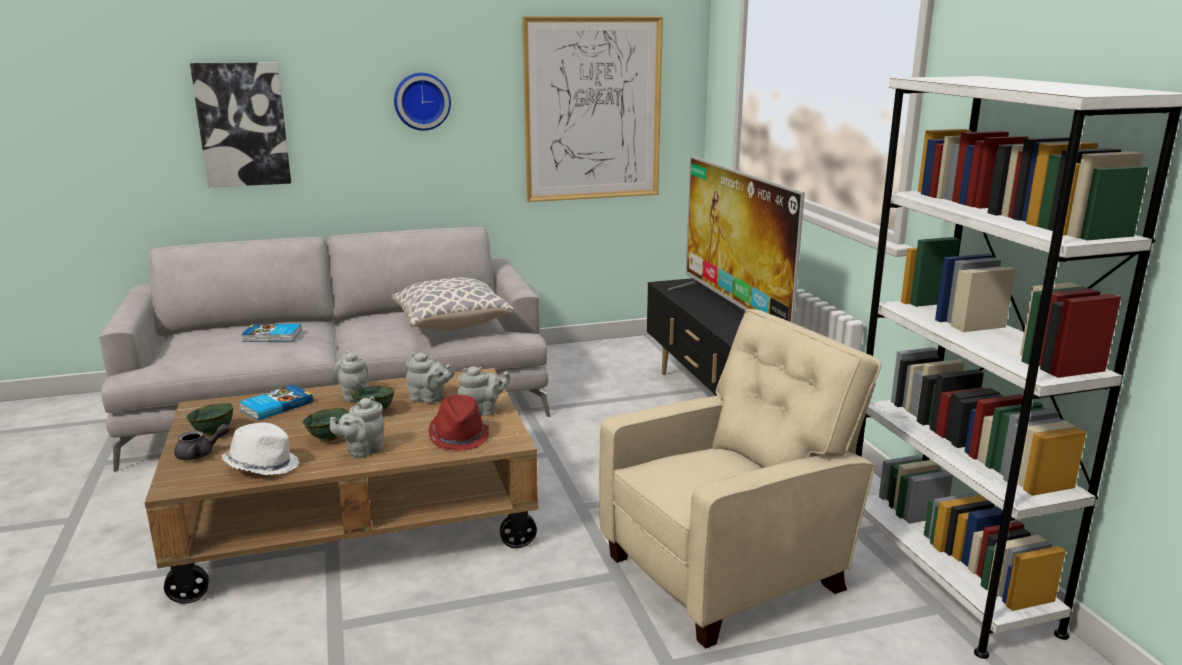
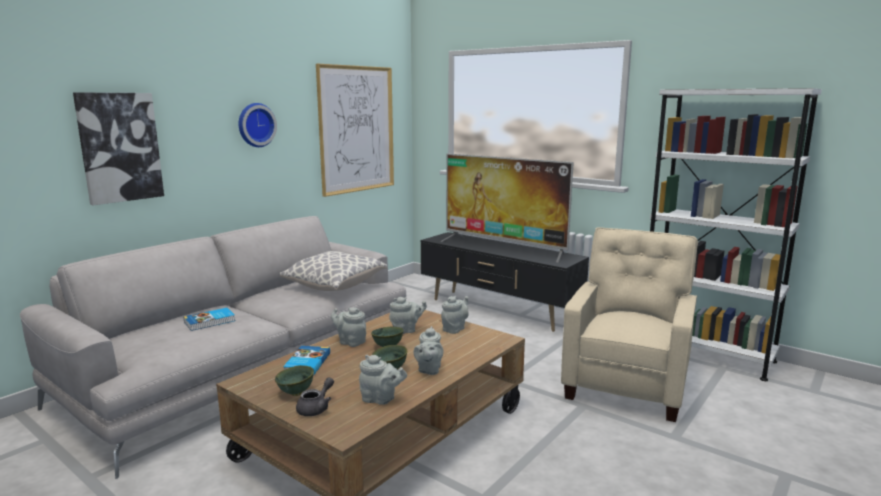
camera: 35 degrees left, 5 degrees down
(262, 466) = (381, 399): white hat -> grey teapot
(459, 436) = (470, 344): red hat -> none

